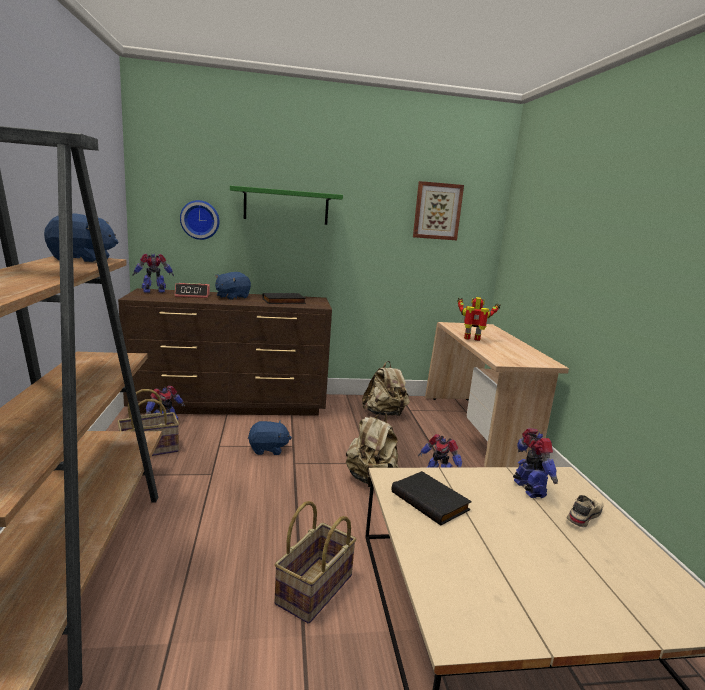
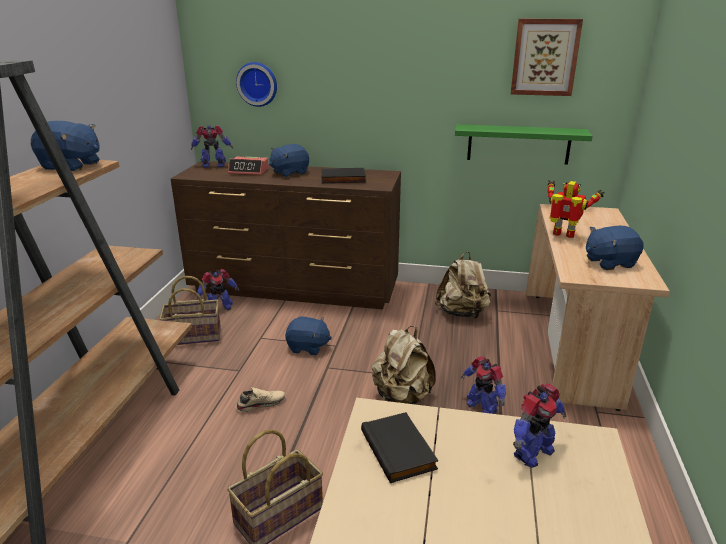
camera: 20 degrees right, 10 degrees up
(286, 206) = (350, 62): green shelf -> green shelf (518, 144)
(517, 354) = (609, 262): none -> blue plush toy
(528, 489) = (532, 453): toy robot -> toy robot turned 45 degrees clockwise
(582, 515) = (580, 500): beige shoe -> beige shoe (261, 403)

